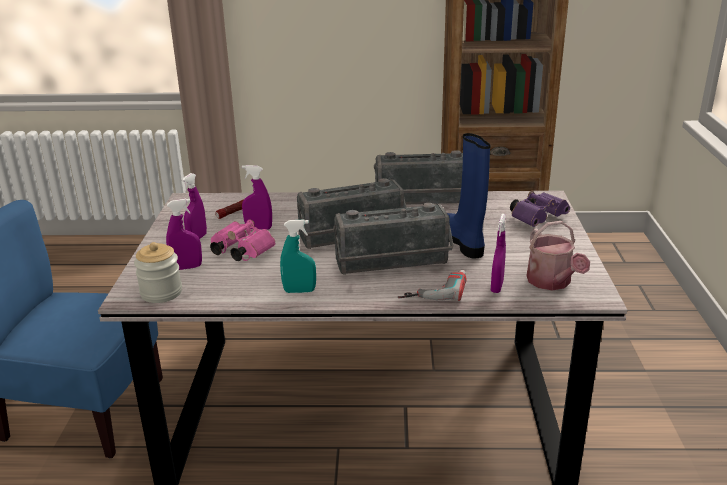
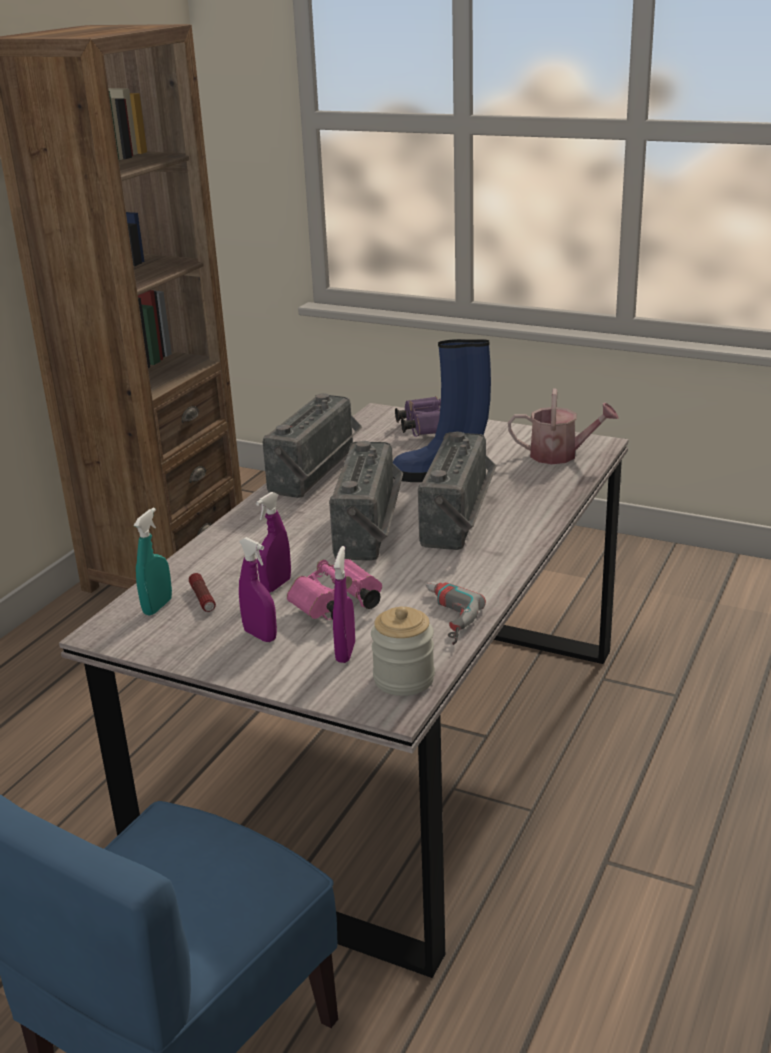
camera: 65 degrees left, 0 degrees up
(299, 291) = (476, 582): turquoise spray bottle -> turquoise spray bottle (157, 606)
(433, 289) = (531, 509): power drill -> power drill (441, 618)
(497, 287) = (550, 479): purple spray bottle -> none

